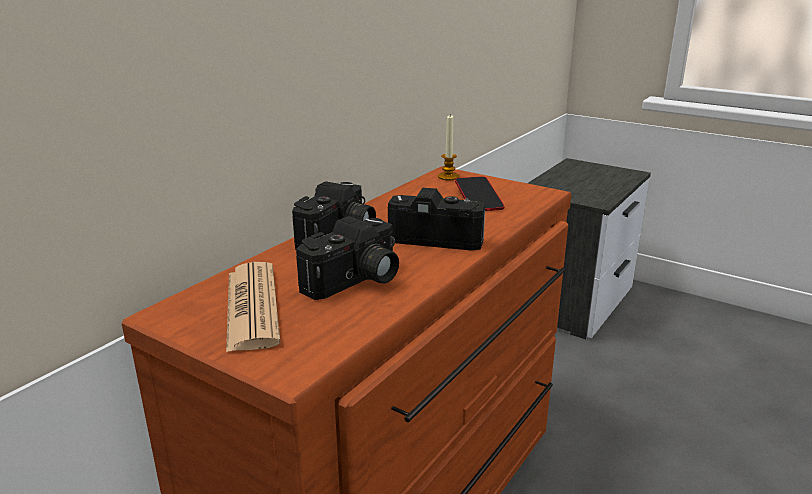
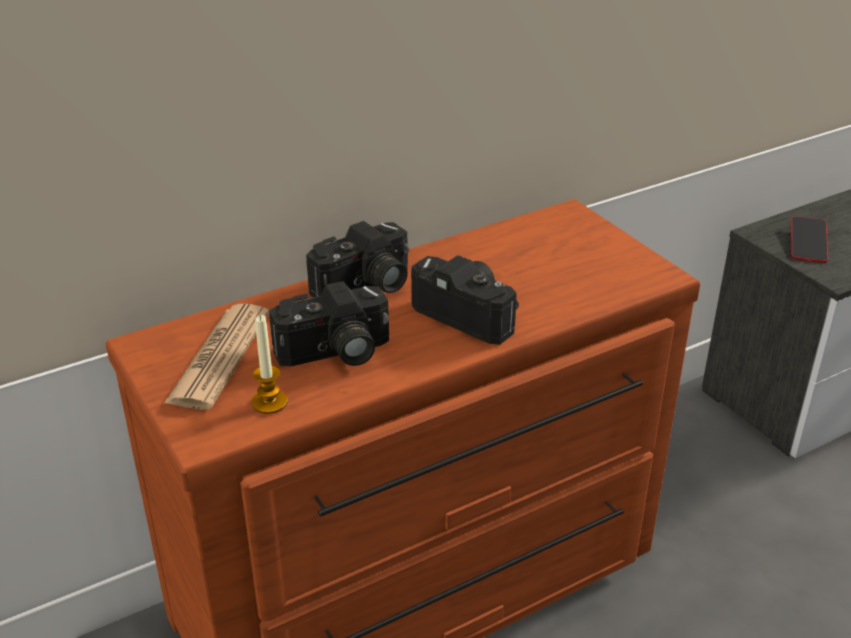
camera: 25 degrees right, 10 degrees up
(448, 177) = (566, 220): candle -> candle (269, 402)
(478, 199) = (569, 266): phone -> phone (807, 244)

